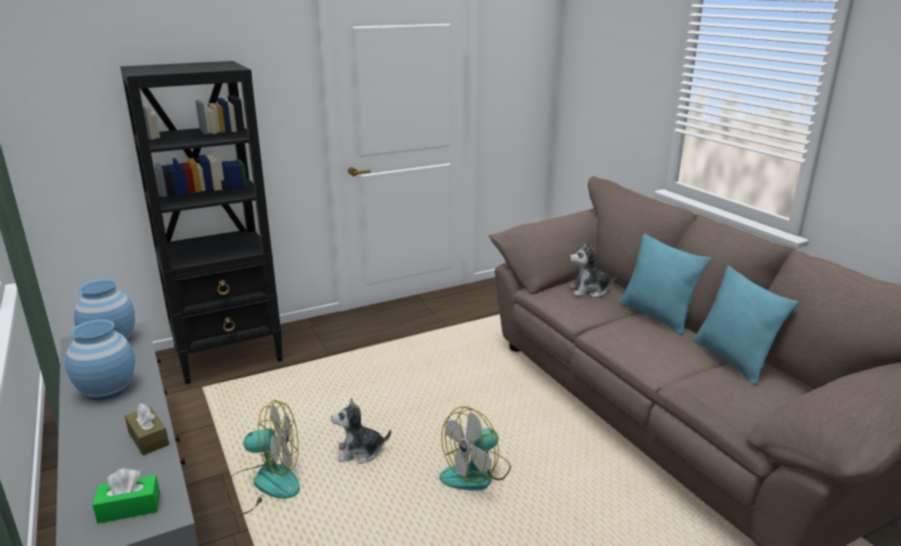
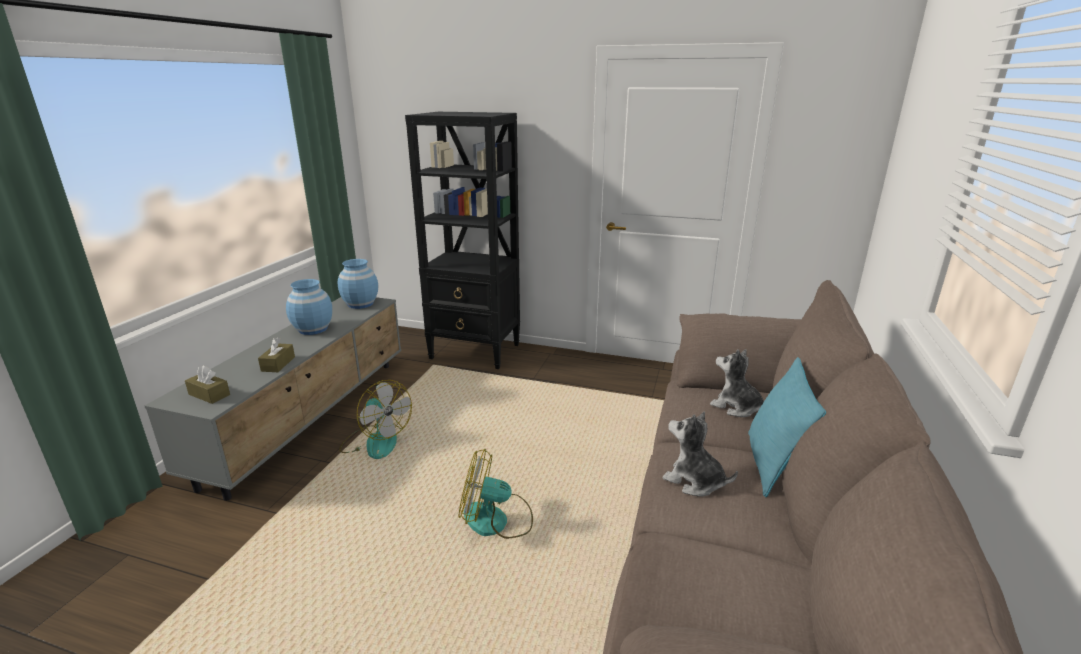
camera: 45 degrees right, 0 degrees up
(129, 508) = (209, 394): green tissue box -> brown tissue box
(360, 452) = (450, 455): plush toy -> plush toy (694, 481)
(732, 360) = (780, 557): turquoise pillow -> none

